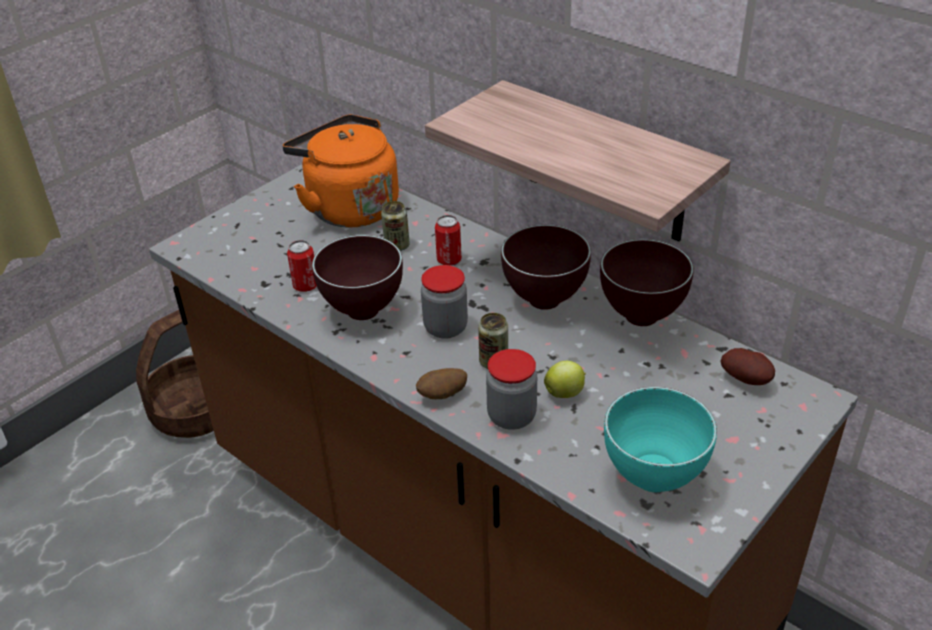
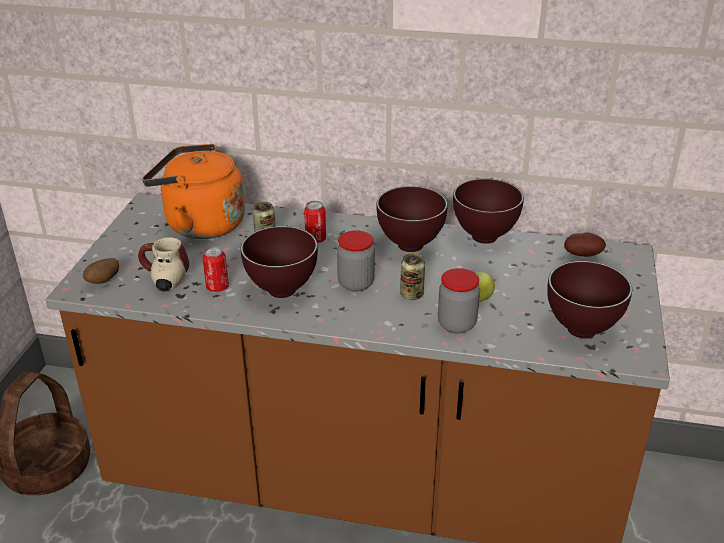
camera: 30 degrees left, 5 degrees down
(262, 262) = (163, 281): none -> mug
(442, 395) = (396, 327): potato -> potato (103, 281)
(605, 164) = (431, 129): shelf -> none
(653, 481) = (582, 332): turquoise bowl -> brown bowl

